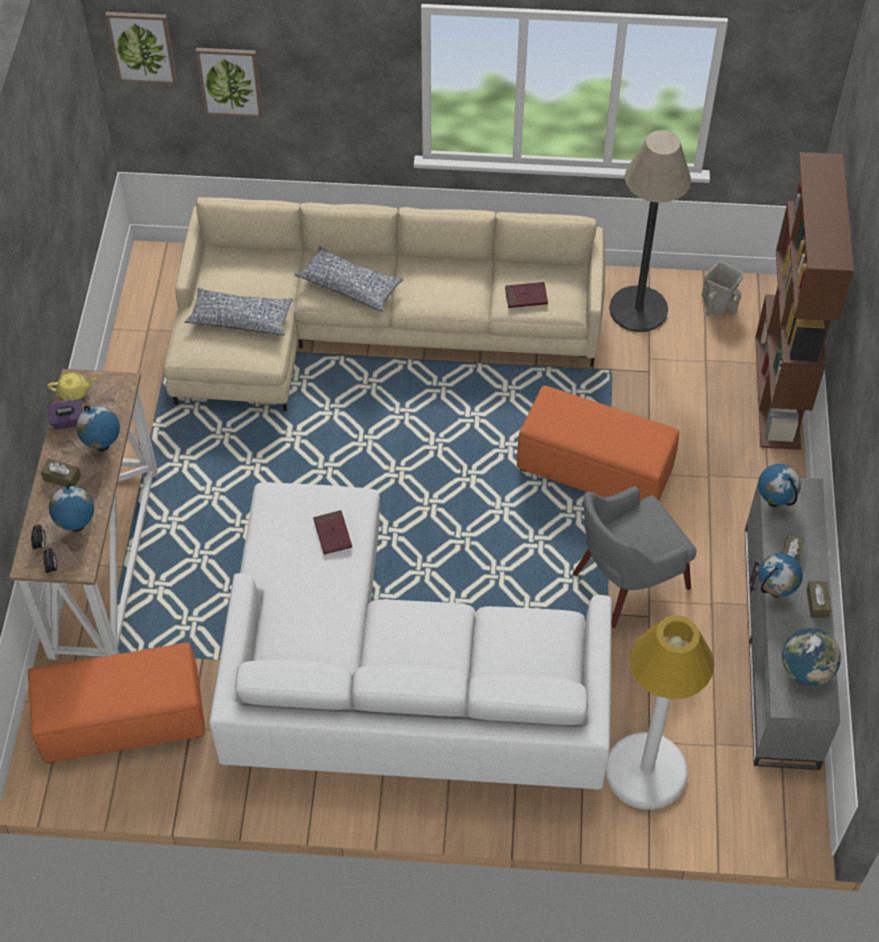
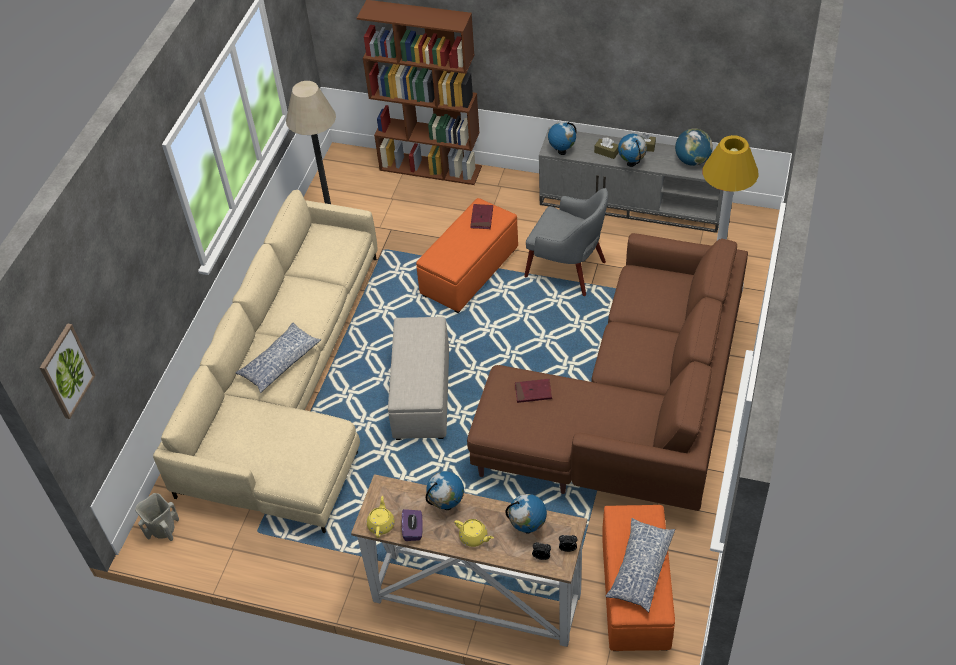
camera: 75 degrees left, 5 degrees down
(62, 478) = (474, 537): brown tissue box -> yellow teapot
(230, 81) = (113, 334): picture -> none
(240, 318) = (287, 440): pillow -> pillow (639, 569)
(380, 457) = (422, 395): none -> beige ottoman
(393, 686) = (630, 412): white sofa -> brown sofa
(526, 297) = (332, 256): red book -> red book (482, 218)
(627, 581) = (567, 270): grey armchair -> grey armchair turned 45 degrees counterclockwise
(718, 305) = (344, 183): beige vase -> beige vase (162, 529)

